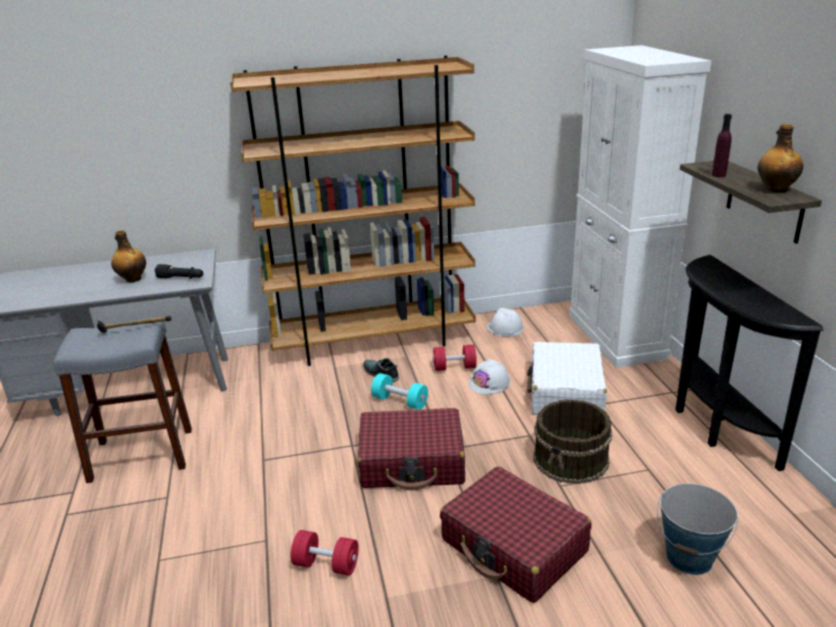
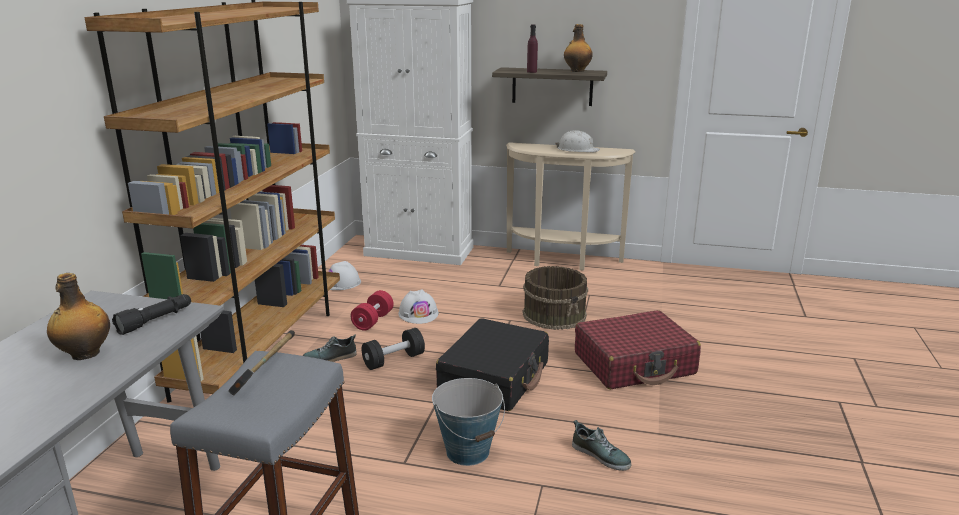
camera: 65 degrees left, 5 degrees down
(326, 564) = (601, 455): red dumbbell -> shoe
(400, 401) = (394, 360): turquoise dumbbell -> black dumbbell
(412, 462) = (494, 378): red suitcase -> black suitcase
(565, 392) = (470, 290): white suitcase -> none
(689, 558) = (681, 312): bucket -> bucket (468, 451)
(714, 425) = (562, 261): black console table -> beige console table
(747, 294) = (577, 149): none -> white hard hat

